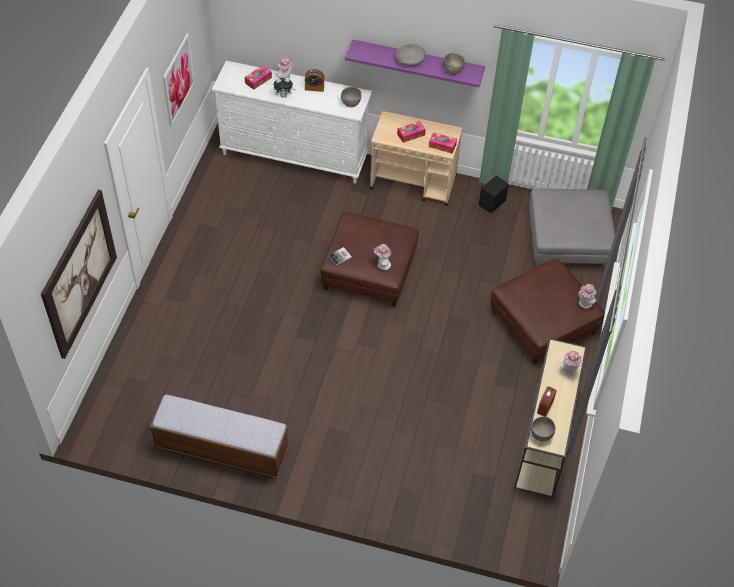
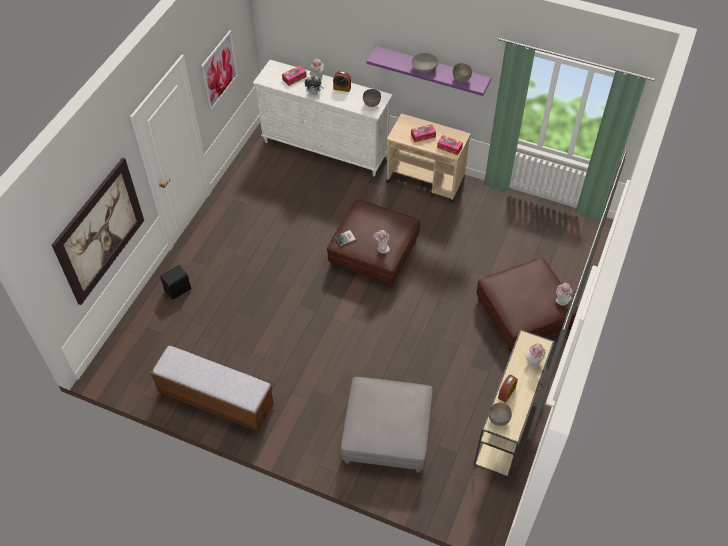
camera: 10 degrees right, 0 degrees up
(492, 203) = (493, 204): black speaker -> black speaker (178, 290)
(568, 239) = (557, 242): grey ottoman -> grey ottoman (387, 432)

